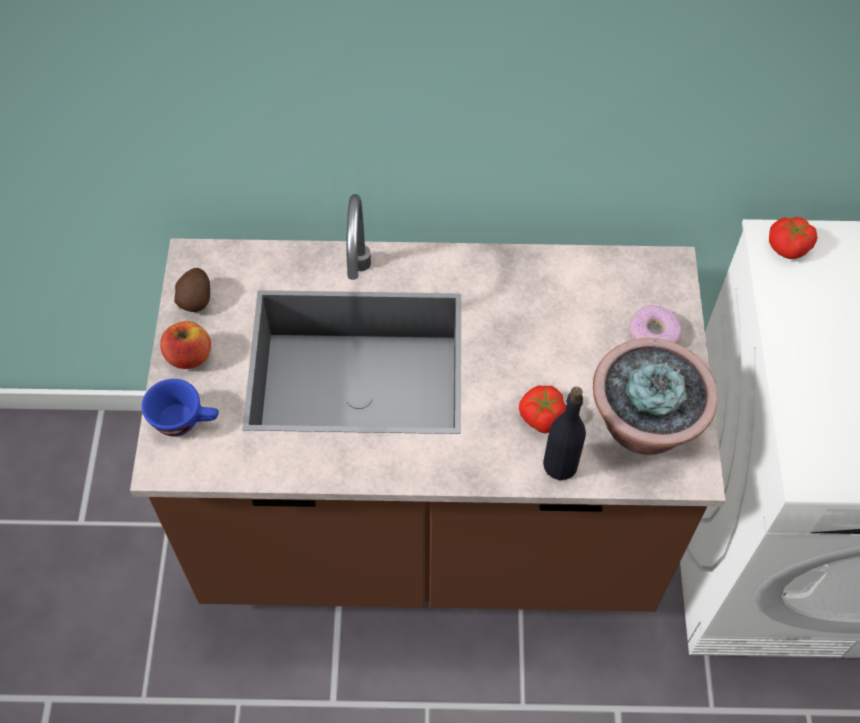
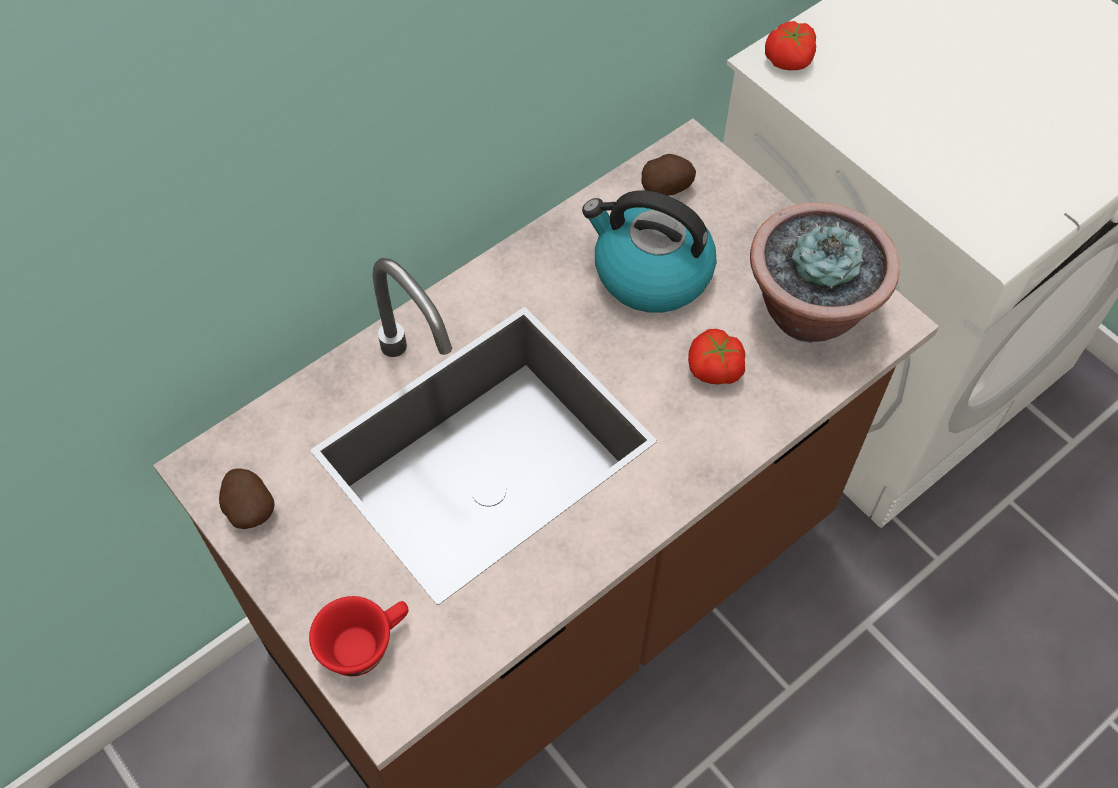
camera: 40 degrees left, 0 degrees up
(185, 420) = (365, 643): blue cup -> red cup
(189, 356) = (302, 573): apple -> none
(560, 464) = (775, 400): black bottle -> none
(561, 327) = (650, 273): none -> kettle
(628, 281) = (667, 188): none -> potato
(653, 333) = (736, 221): donut -> none

